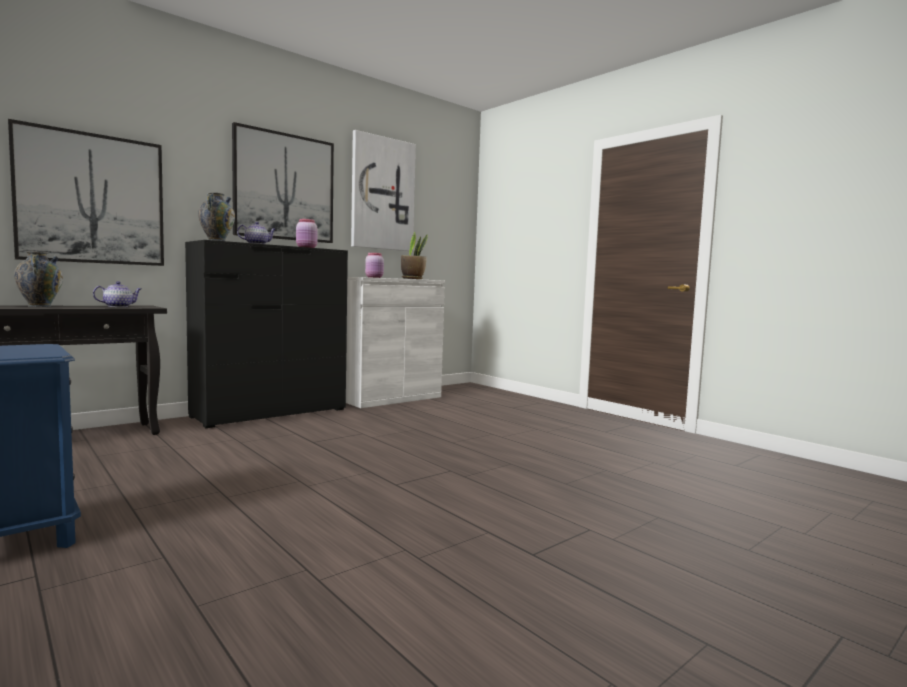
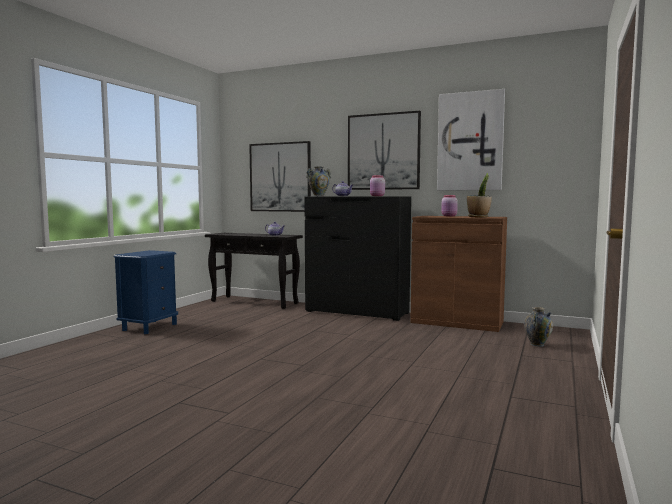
camera: 65 degrees right, 0 degrees up
(40, 306) = (250, 234): vase -> vase (537, 344)
(389, 398) = (457, 322): white cabinet -> brown cabinet

